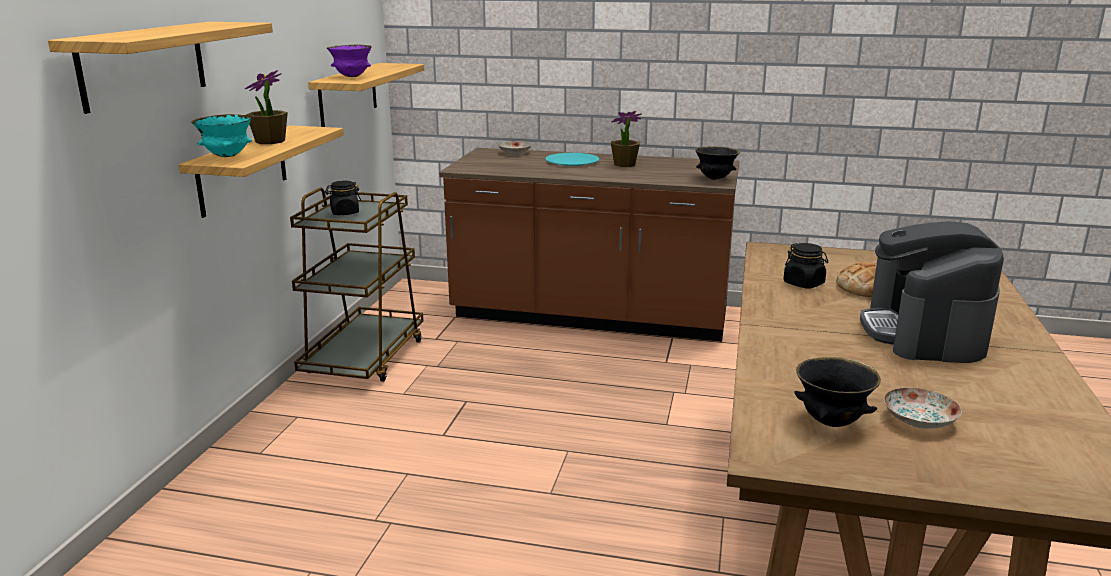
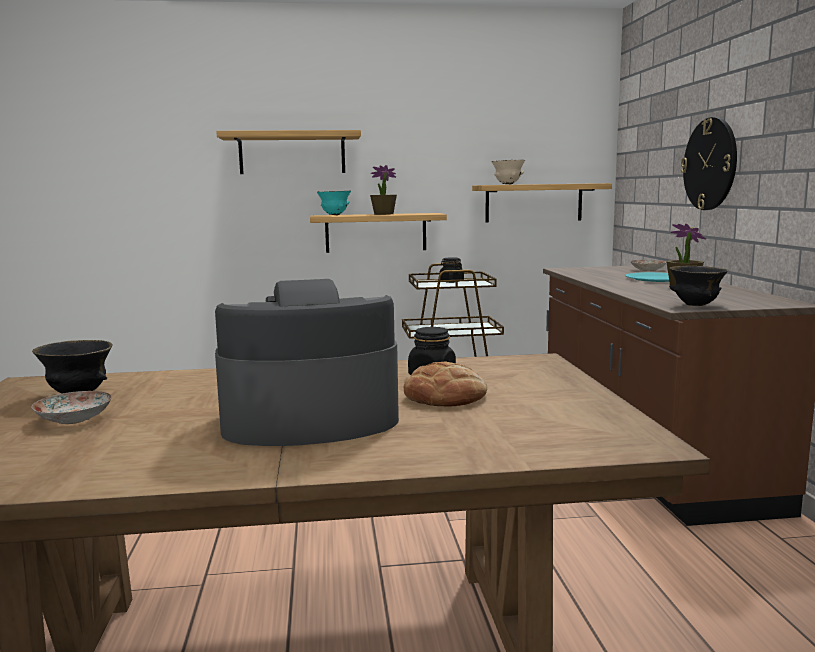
camera: 70 degrees right, 10 degrees down
(352, 77) = (508, 184): purple bowl -> beige bowl
(580, 50) = (710, 164): none -> wall clock

